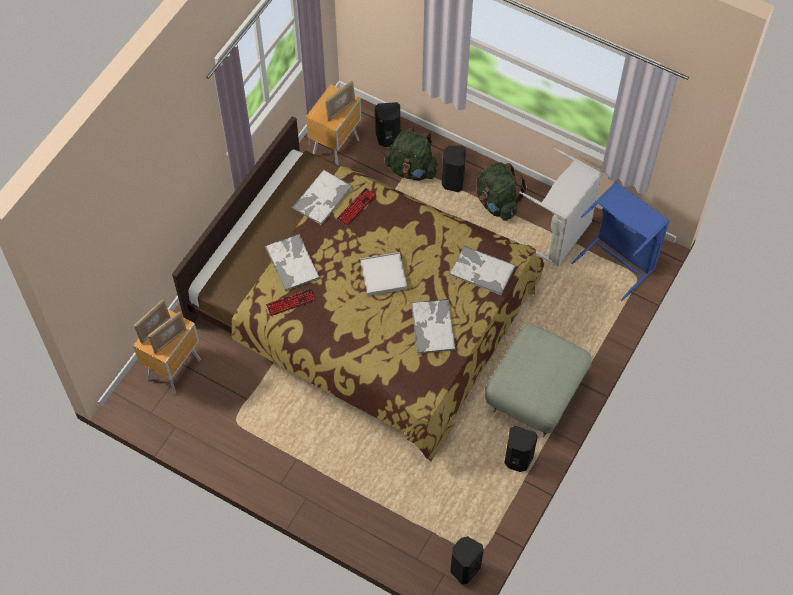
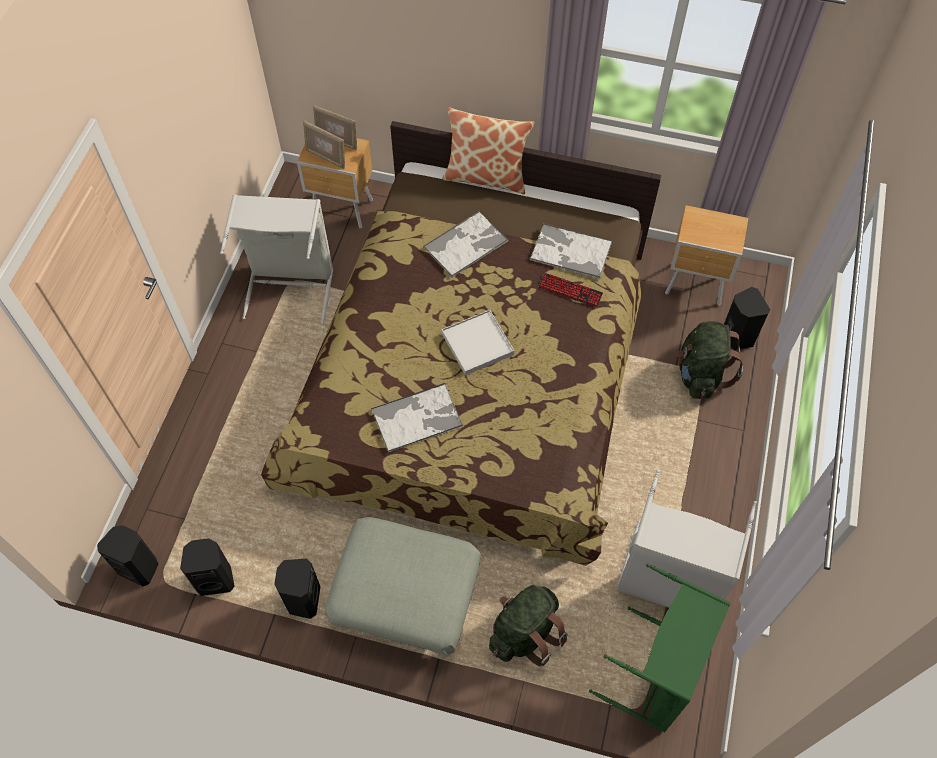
camera: 75 degrees right, 0 degrees up
(227, 235) = (486, 176): none -> pillow
(239, 423) = (290, 285): none -> grey laundry basket
(291, 302) = (408, 257): keyboard -> none
(340, 110) = (712, 238): picture frame -> none
(452, 181) = (702, 426): black speaker -> black speaker (215, 579)
(481, 270) = (522, 458): tray -> none
(497, 203) = (690, 489): green backpack -> green backpack (525, 633)
(618, 260) = (658, 674): blue laundry basket -> green laundry basket

